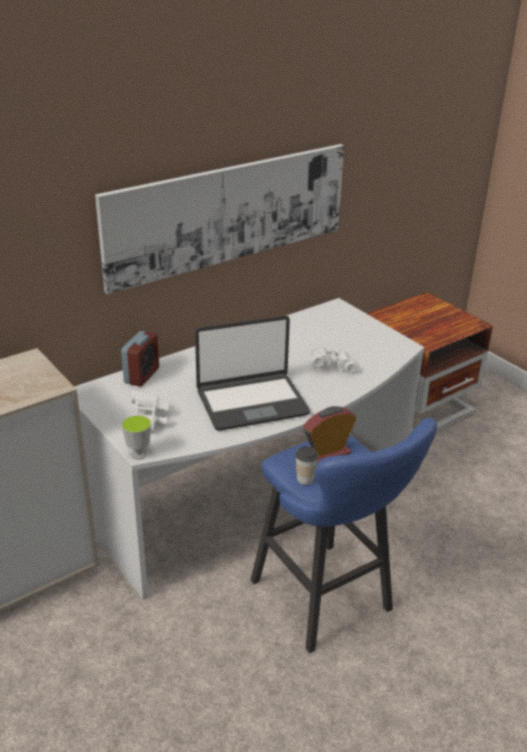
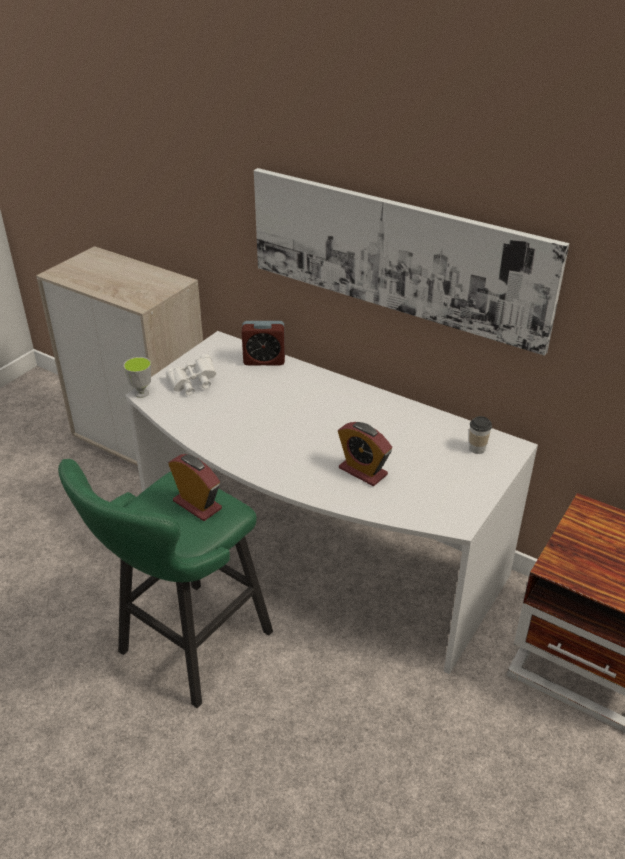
camera: 70 degrees right, 5 degrees up
(251, 402) = (256, 433): laptop -> none
(305, 479) = (148, 499): cup -> cup (477, 448)
(330, 606) = (183, 653): blue stool -> green stool
(331, 366) = (363, 471): white binoculars -> alarm clock

